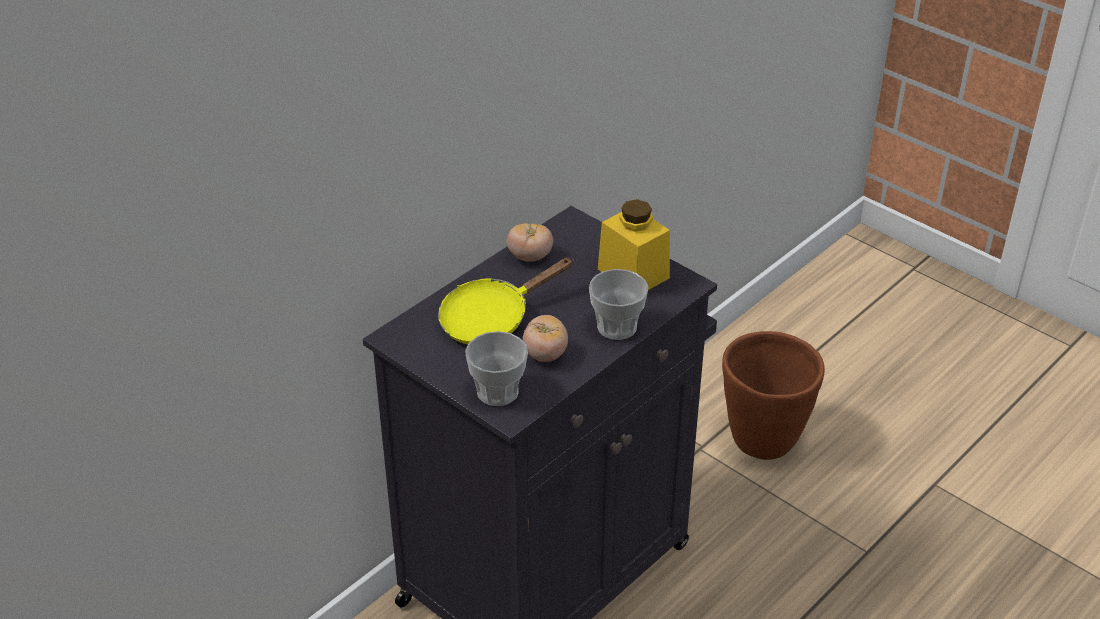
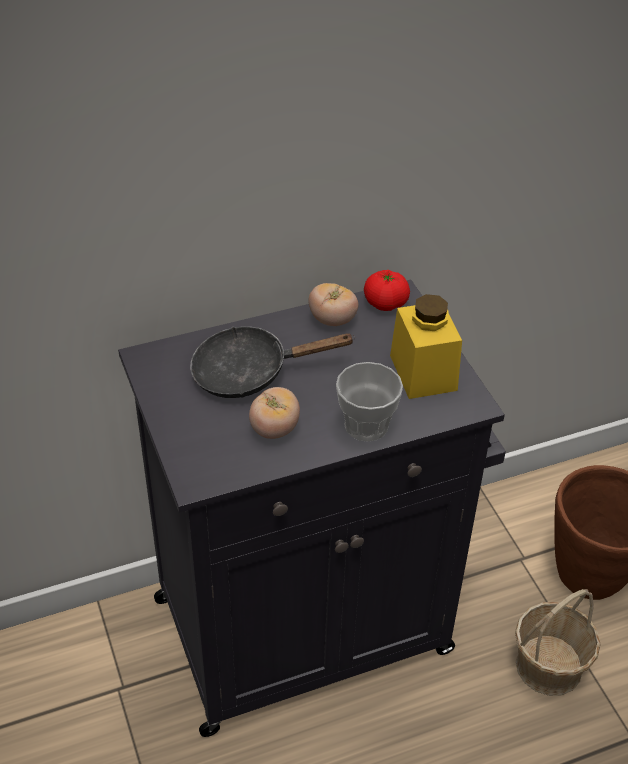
camera: 25 degrees right, 5 degrees up
(492, 319) = (250, 372): yellow frying pan -> black frying pan
(497, 392) = (200, 451): cup -> none
(564, 230) = (385, 303): none -> tomato
(772, 523) = (549, 666): none -> basket

